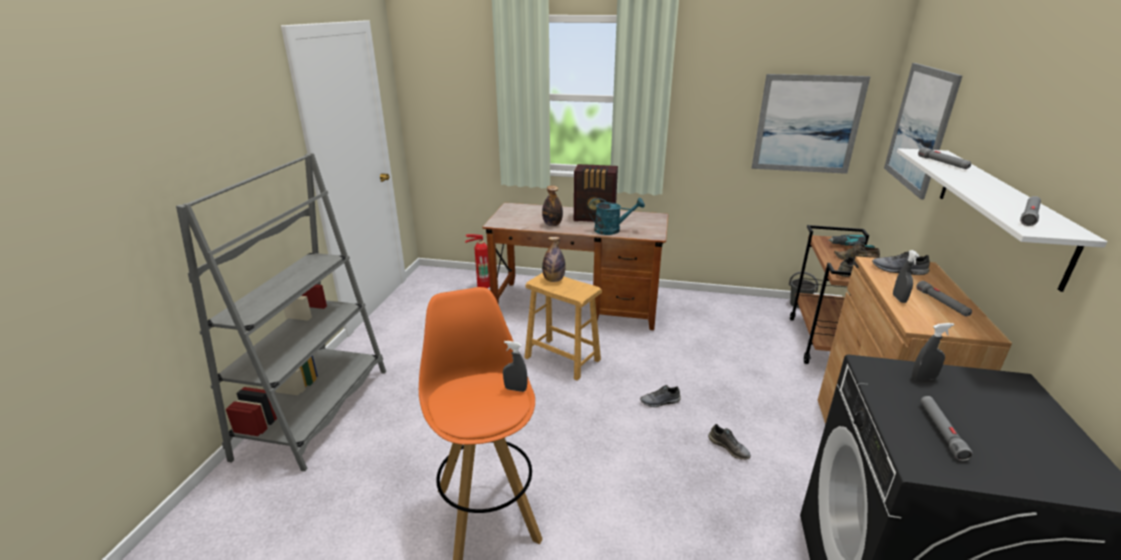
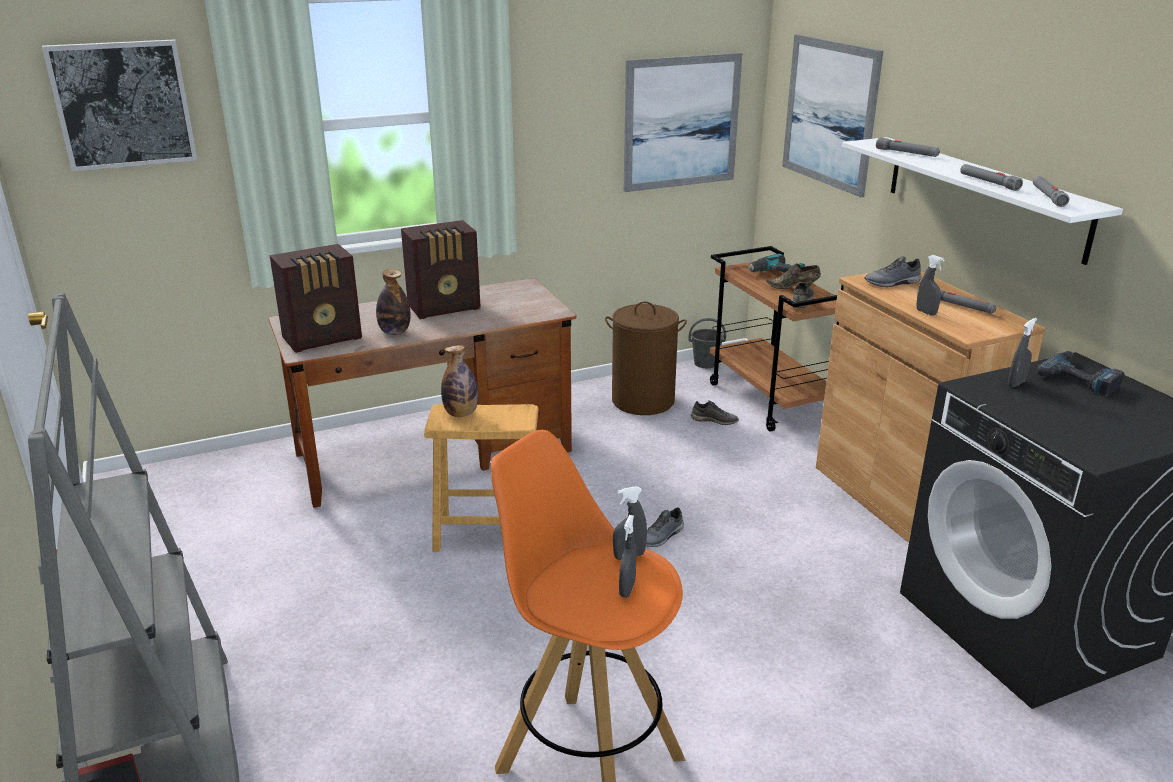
camera: 35 degrees left, 0 degrees up
(452, 73) = (123, 104): none -> picture
(482, 285) = (250, 471): fire extinguisher -> none
(488, 407) = (627, 589): none -> grey spray bottle
(515, 219) = (324, 338): none -> radio
(612, 230) = (491, 319): turquoise watering can -> none
(729, 448) = (779, 556): grey shoe -> grey shoe (714, 420)
(730, 315) = (643, 401): none -> brown laundry basket
(941, 430) = (1075, 423): grey flashlight -> grey flashlight (988, 182)
(1003, 397) = (1080, 378): none -> power drill

